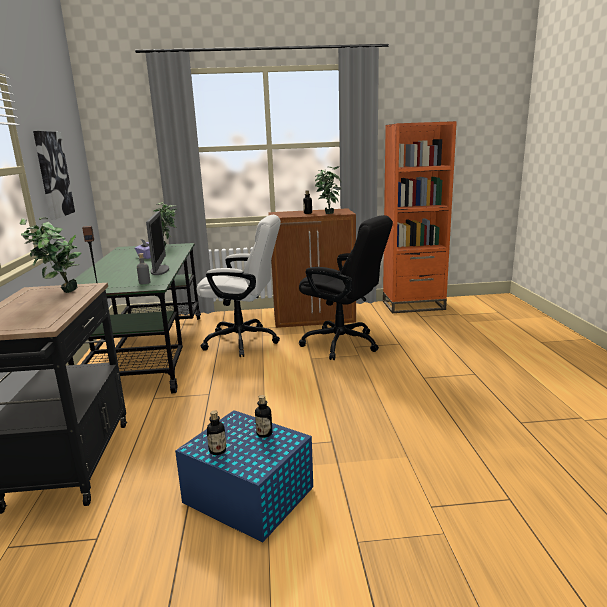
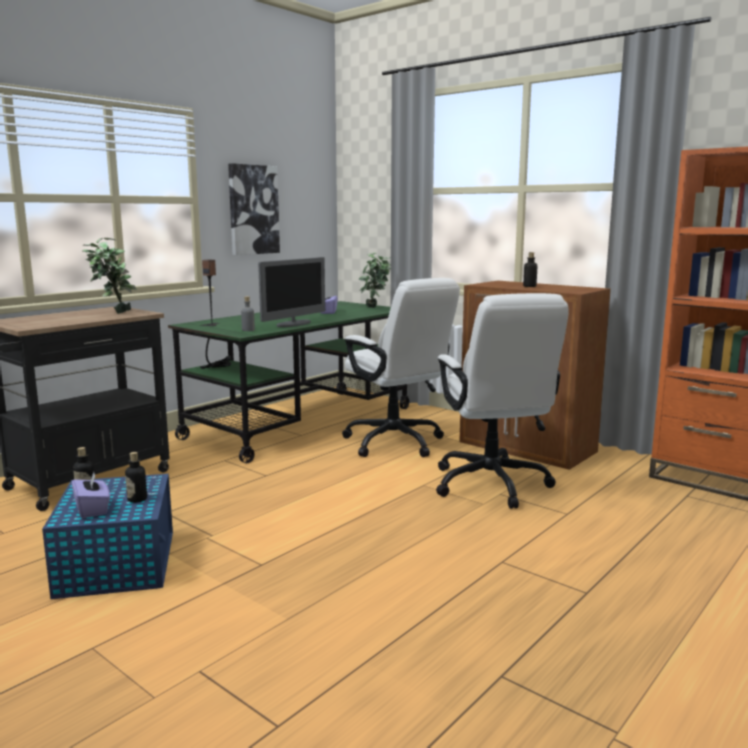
camera: 45 degrees right, 5 degrees down
(254, 455) = (92, 509): none -> purple tissue box
(328, 213) = (551, 289): potted plant -> none
(344, 344) = (493, 487): black office chair -> white office chair

